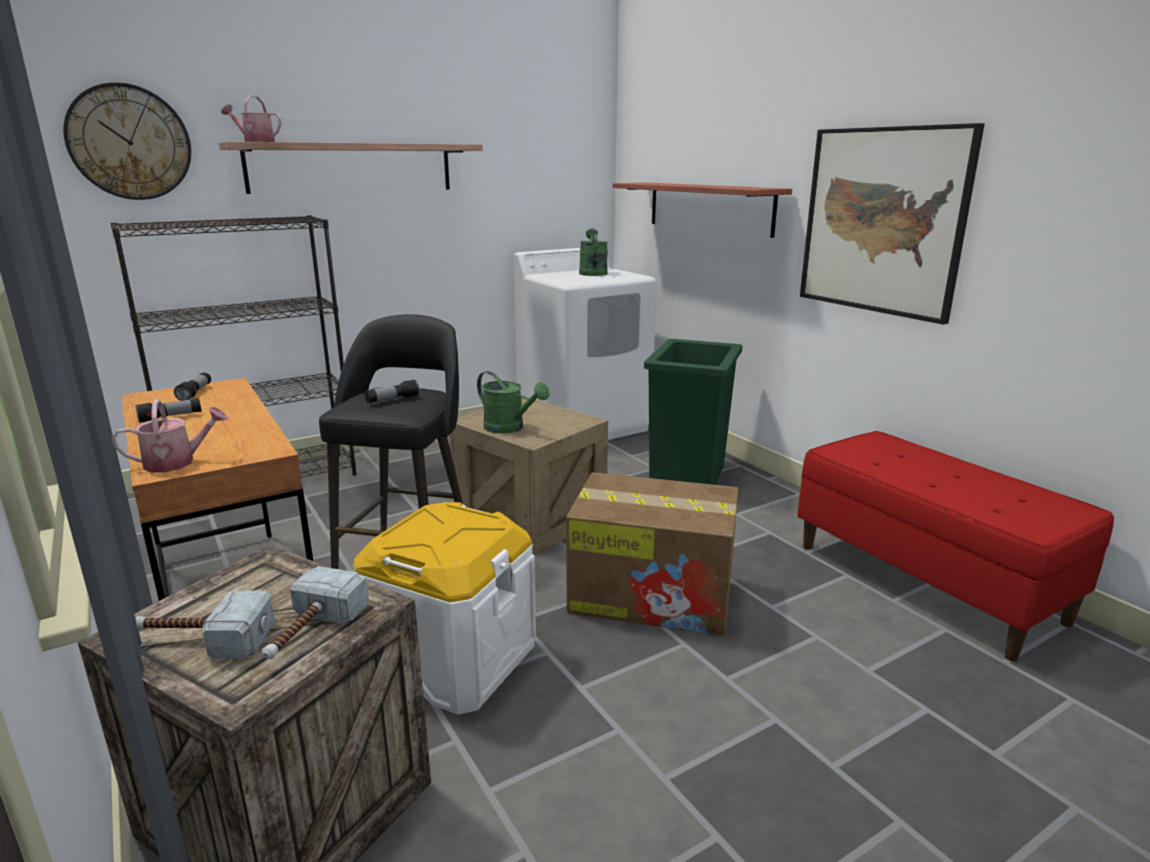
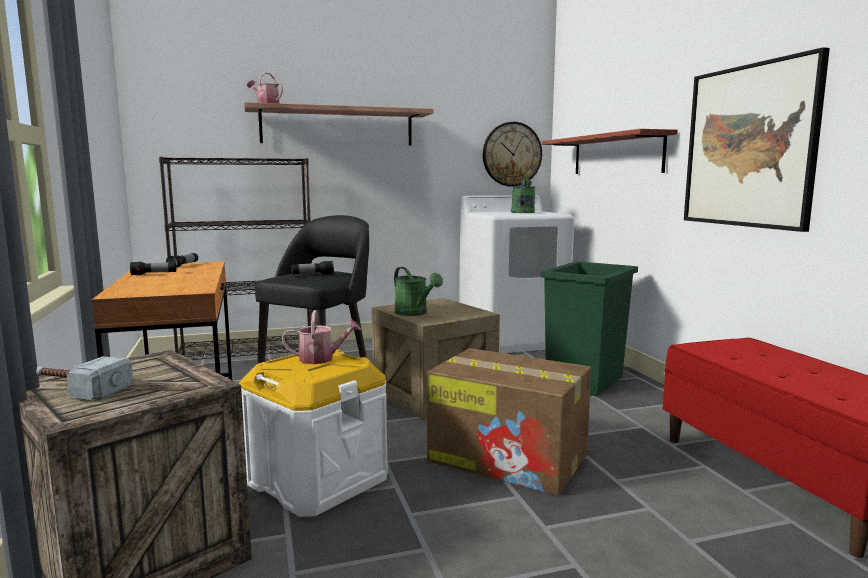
camera: 15 degrees right, 10 degrees down
(129, 142) = (185, 105): wall clock -> wall clock (512, 154)
(177, 462) = (132, 291): watering can -> watering can (321, 359)
(310, 632) = (150, 393): hammer -> none

